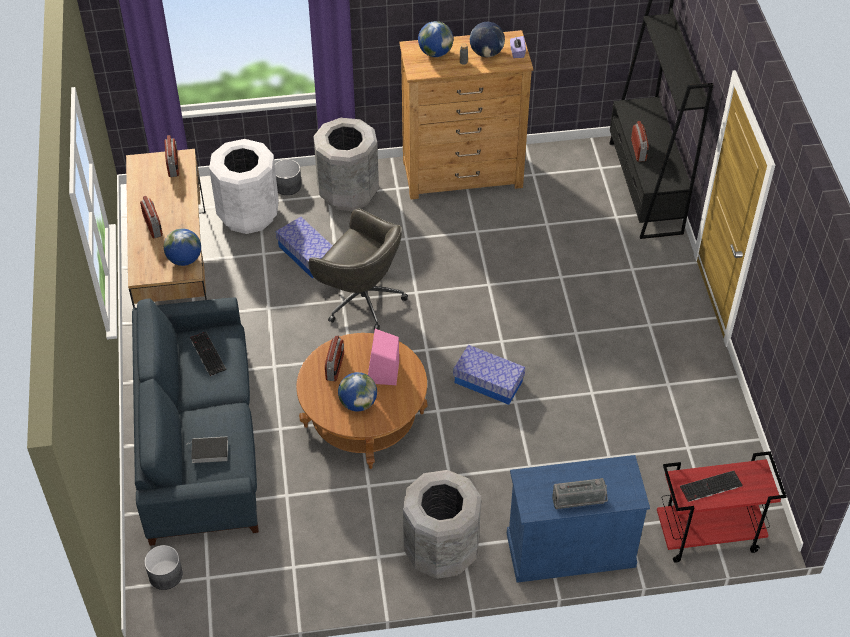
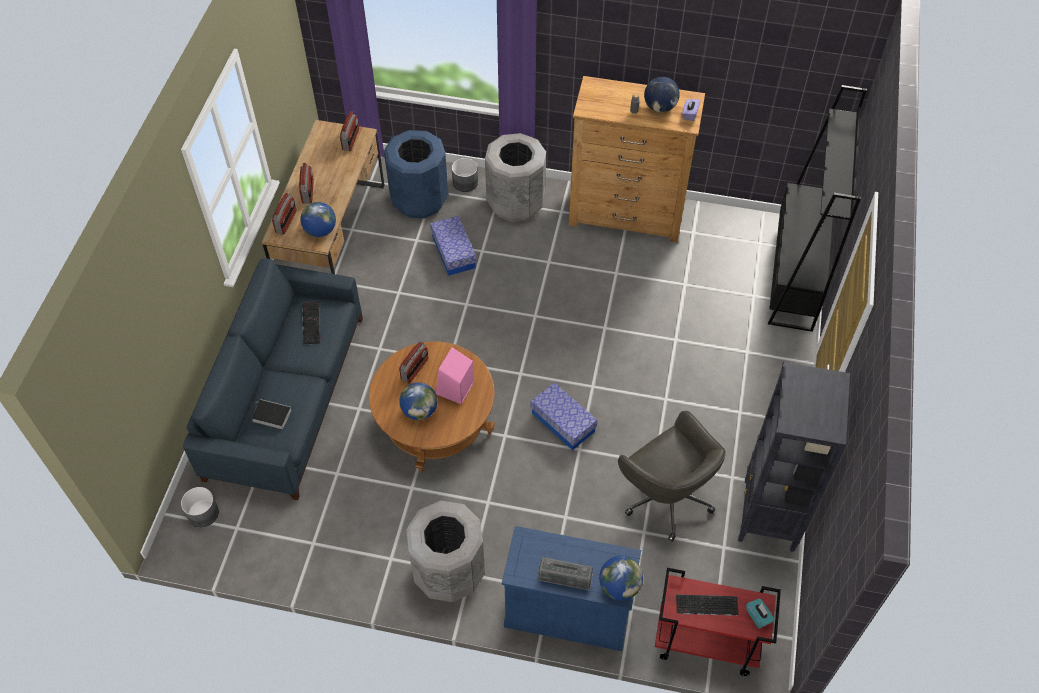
camera: 20 degrees right, 5 degrees up
(249, 214) = (420, 200): white trash can -> blue trash can
(361, 299) = (483, 307): grey office chair -> grey office chair (666, 497)
(435, 53) = (611, 95): globe -> globe (619, 586)
(639, 150) = (790, 239): radio -> radio (286, 222)
(715, 408) = (768, 516): none -> black bookcase
(760, 481) = (758, 616): none -> turquoise tissue box

